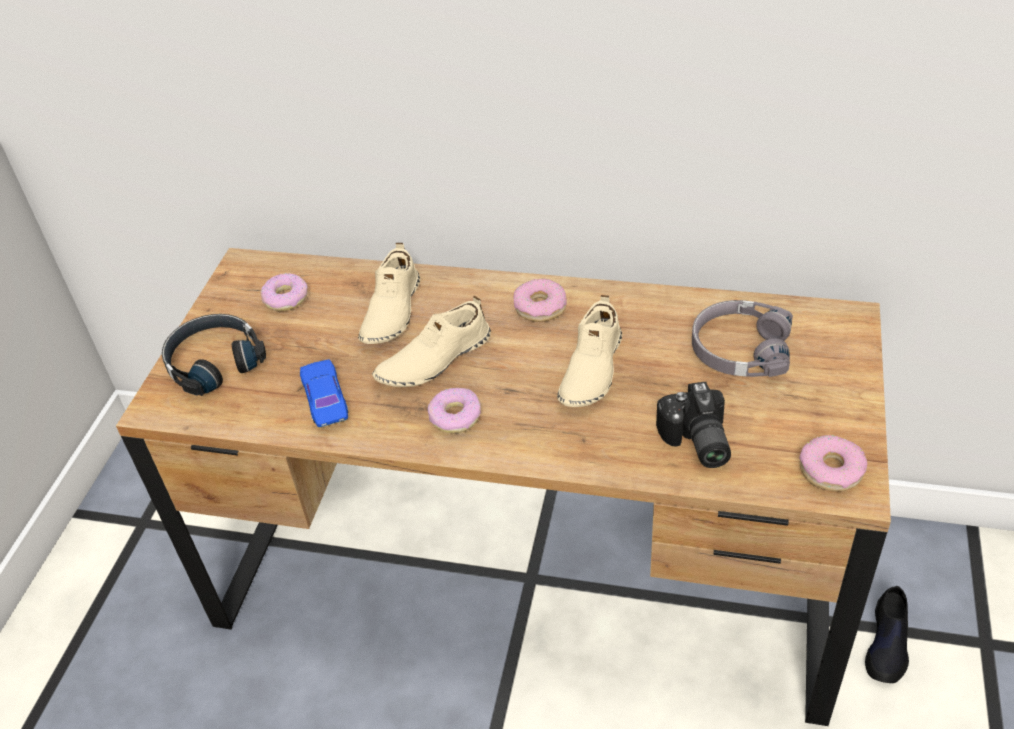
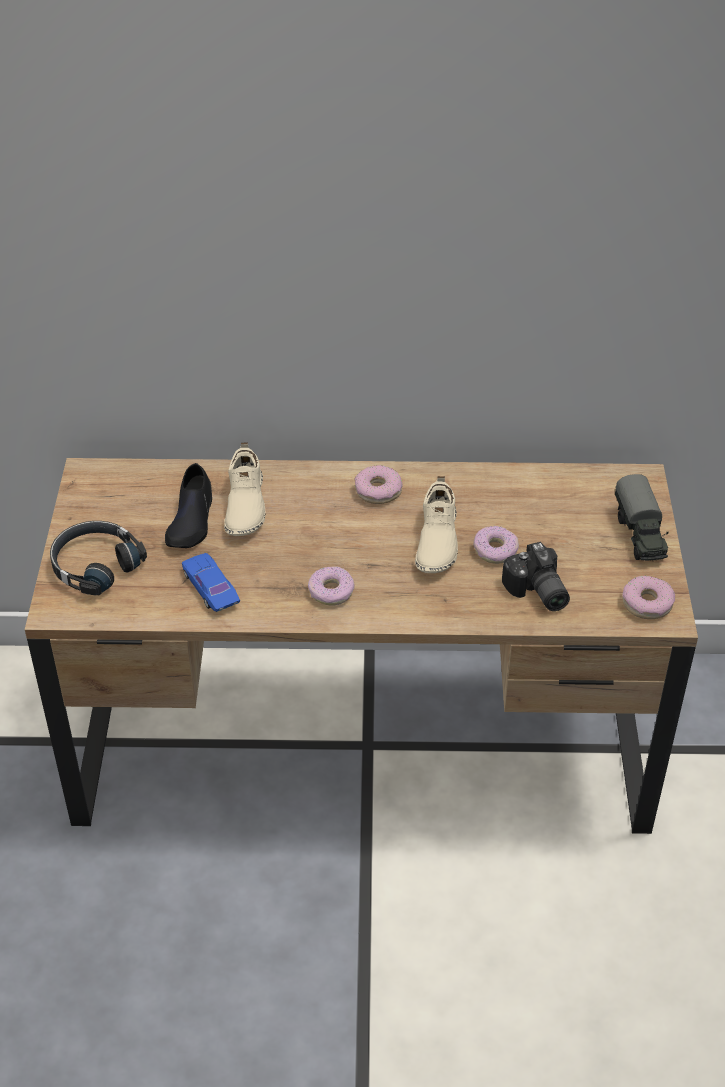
camera: 15 degrees left, 0 degrees up
(286, 298) = (141, 501): donut -> donut (495, 550)
(433, 359) = (297, 544): beige shoe -> none
(739, 349) = (556, 513): grey headphones -> none
(836, 384) = (640, 535): none -> toy truck
(887, 644) = (691, 761): black shoe -> black shoe (191, 521)

